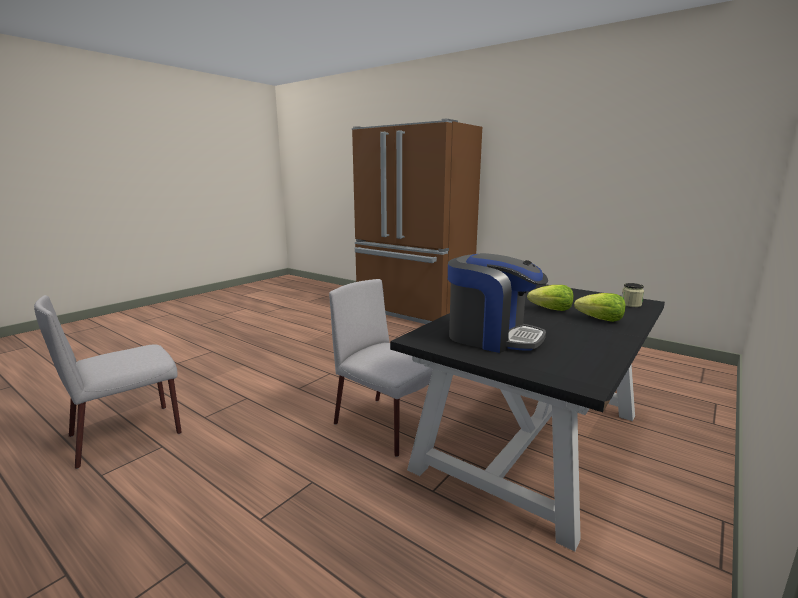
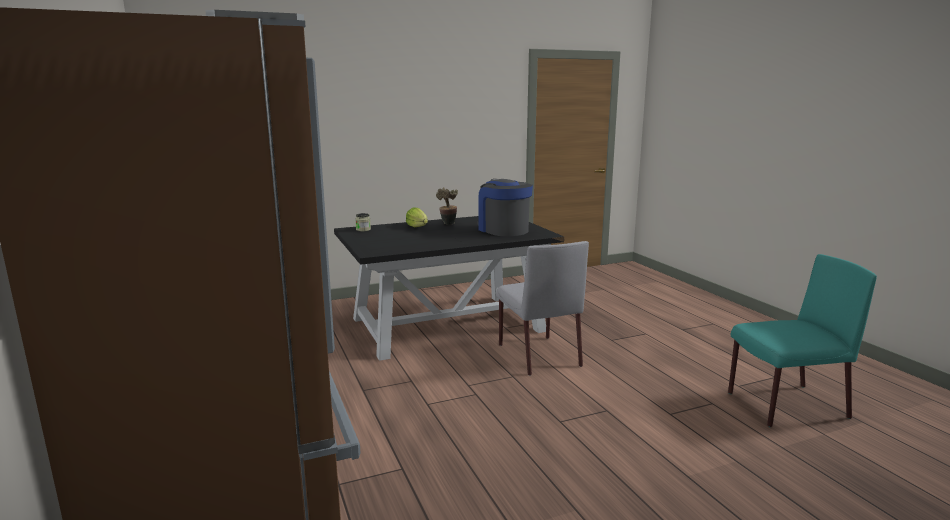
camera: 150 degrees left, 0 degrees up
(128, 433) = (785, 405): grey chair -> turquoise chair
(551, 310) = (425, 234): lettuce -> none
(588, 333) = (447, 224): none -> potted plant

